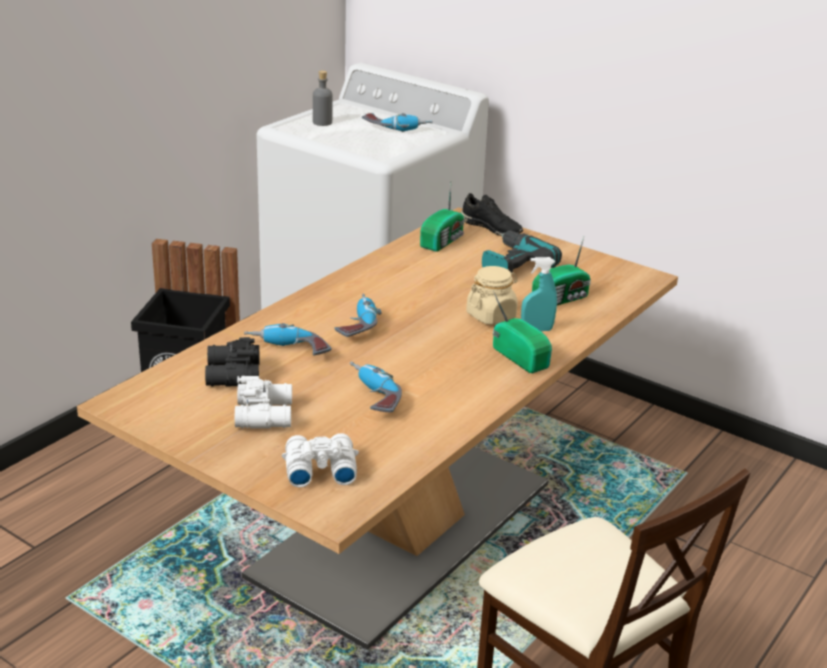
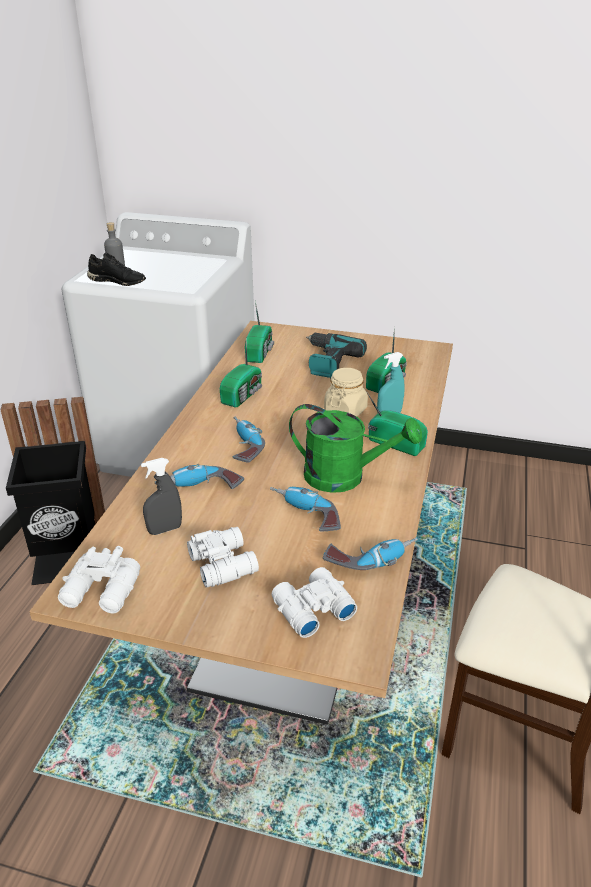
camera: 20 degrees left, 5 degrees up
(145, 408) = (102, 592): none -> white binoculars
(231, 375) = (165, 529): black binoculars -> grey spray bottle
(393, 278) = (243, 395): none -> radio
(396, 128) = (183, 263): power drill -> power drill (370, 559)
(439, 374) = (345, 477): none -> green watering can
(492, 228) = (289, 333): black shoe -> black shoe (118, 281)

